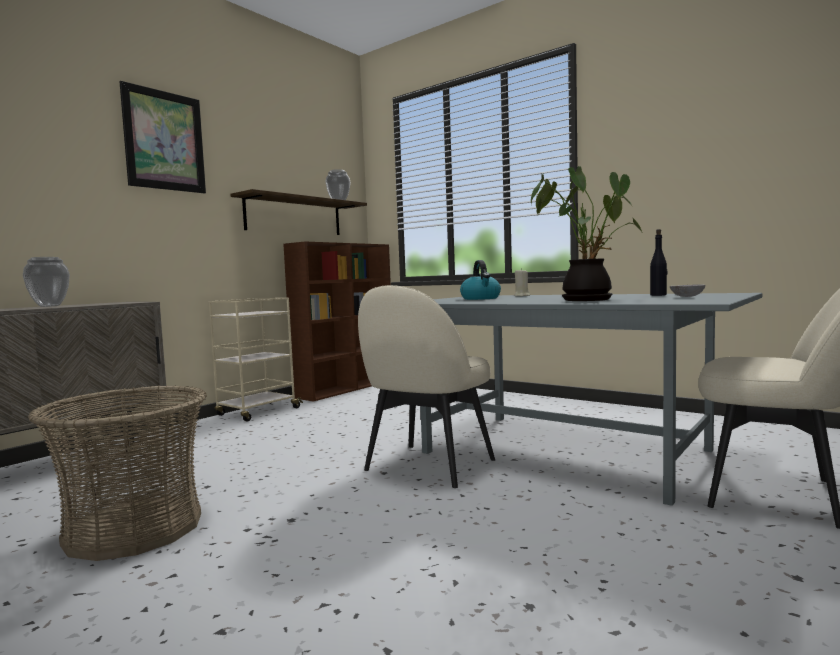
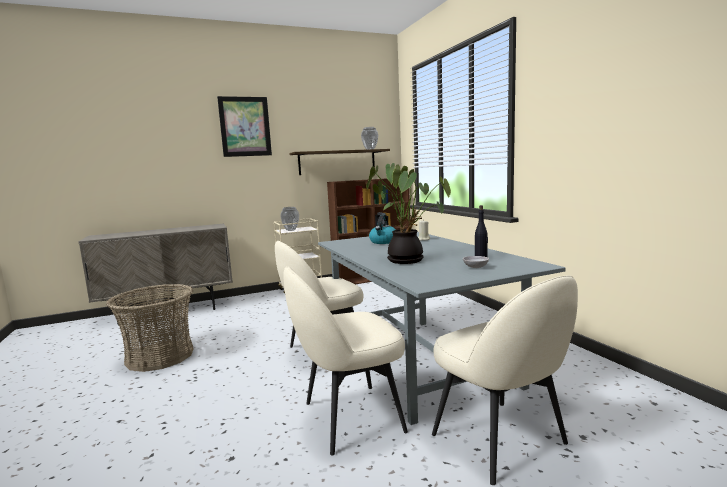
camera: 30 degrees right, 5 degrees up
(48, 306) = (176, 228): vase -> vase (290, 230)
(594, 518) = (350, 417): none -> beige chair

